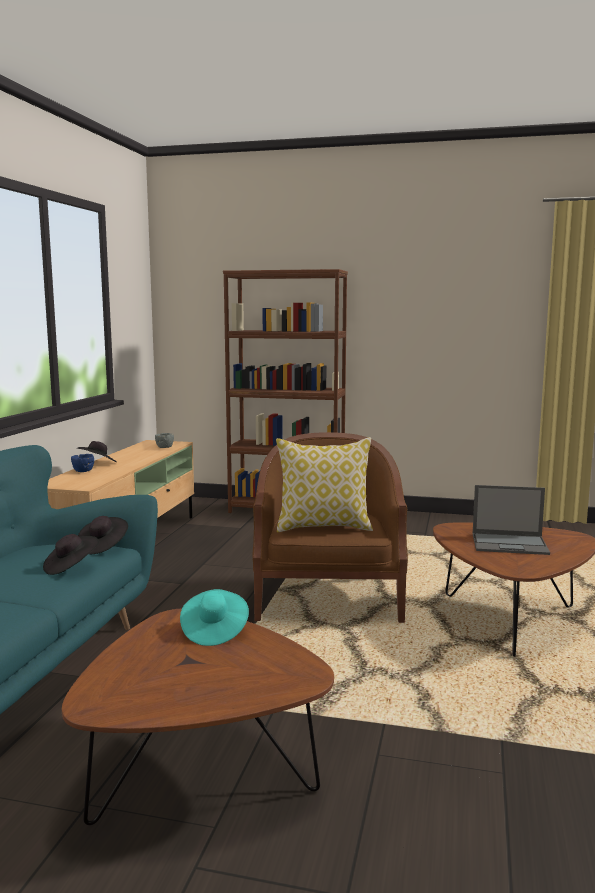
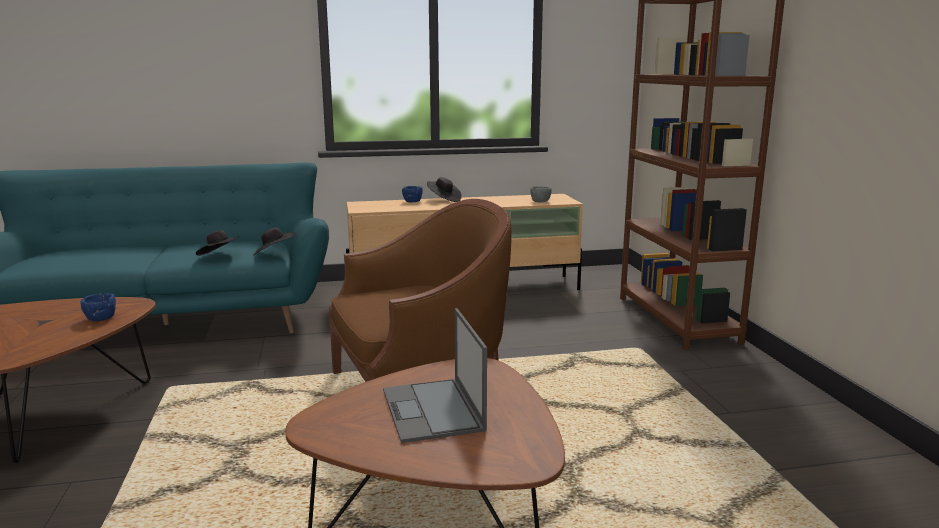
camera: 65 degrees right, 5 degrees up
(214, 631) = (101, 318): turquoise hat -> blue bowl
(324, 527) = (388, 303): pillow -> none

